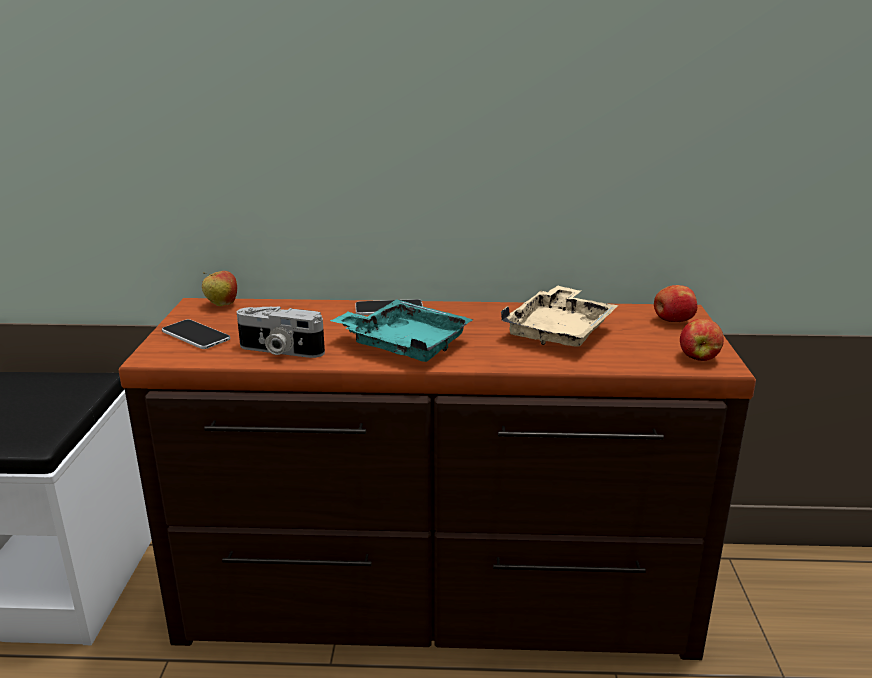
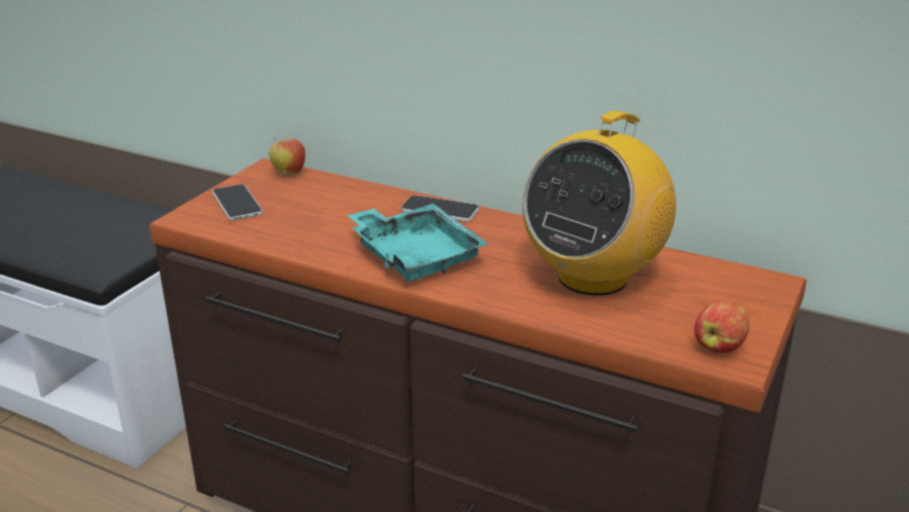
camera: 25 degrees right, 5 degrees up
(279, 351) = (293, 237): camera -> none
(560, 331) = (593, 276): beige tray -> radio
(672, 321) = (741, 292): apple -> none

